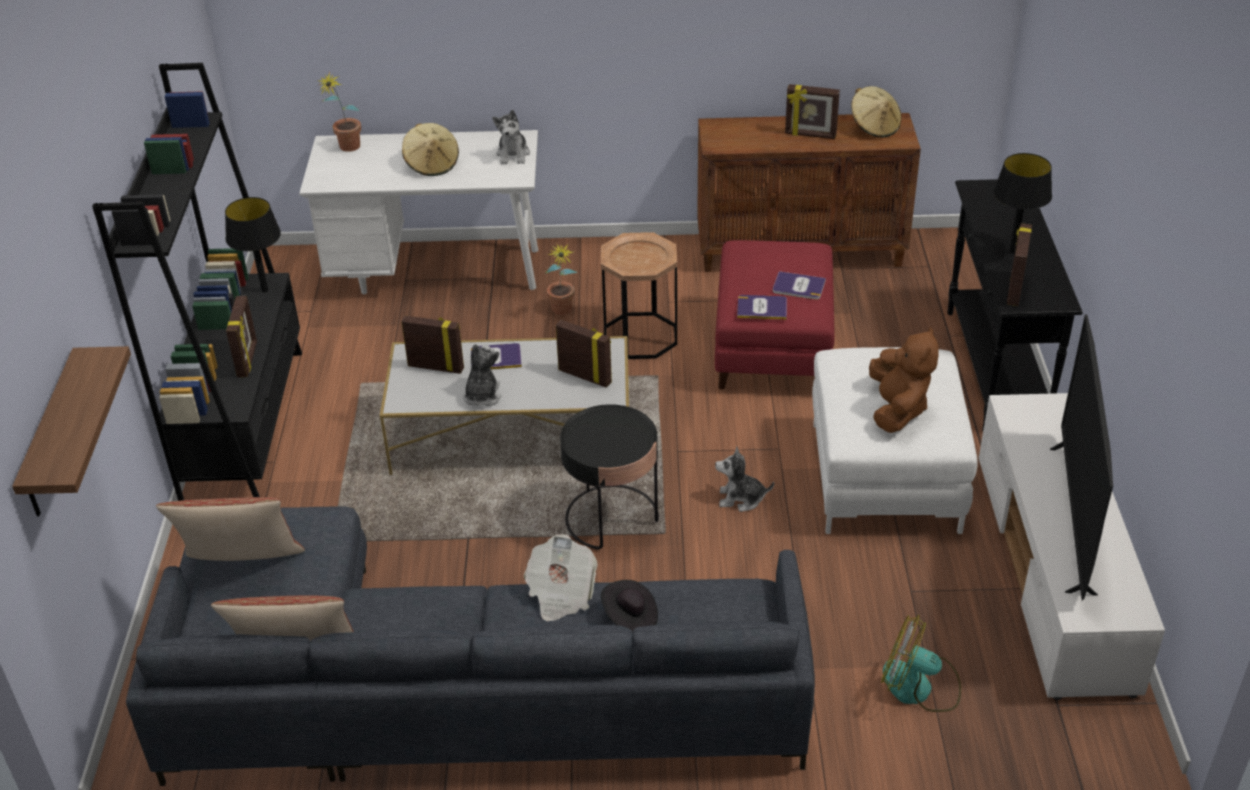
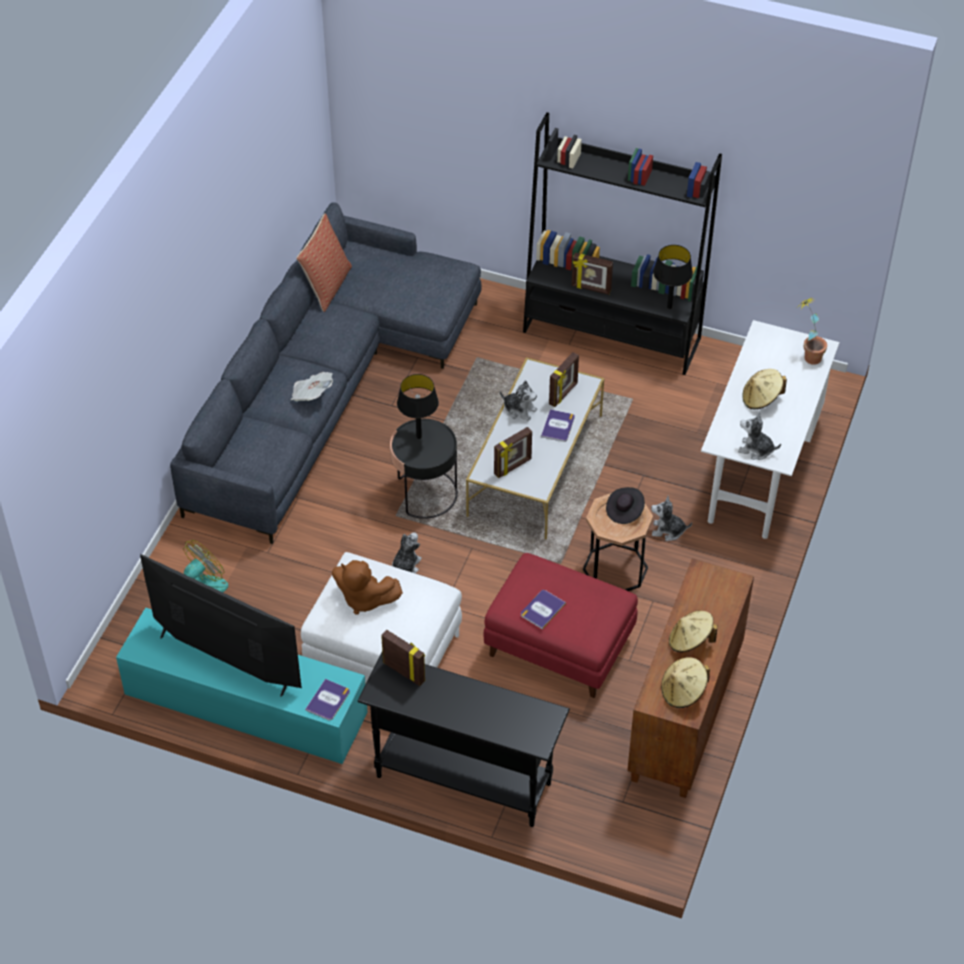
camera: 110 degrees right, 10 degrees up
(52, 436) = (422, 130): shelf -> none
(242, 567) = (412, 273): pillow -> none
(562, 313) = (668, 530): potted plant -> plush toy
(630, 618) = (276, 419): black hat -> black hat (624, 511)
(762, 308) = (526, 577): book -> book (328, 700)
(810, 135) = (690, 641): picture frame -> beige hat
(1012, 252) = (449, 694): black table lamp -> black table lamp (418, 437)
(1055, 573) = (244, 706): white tv stand -> turquoise tv stand

